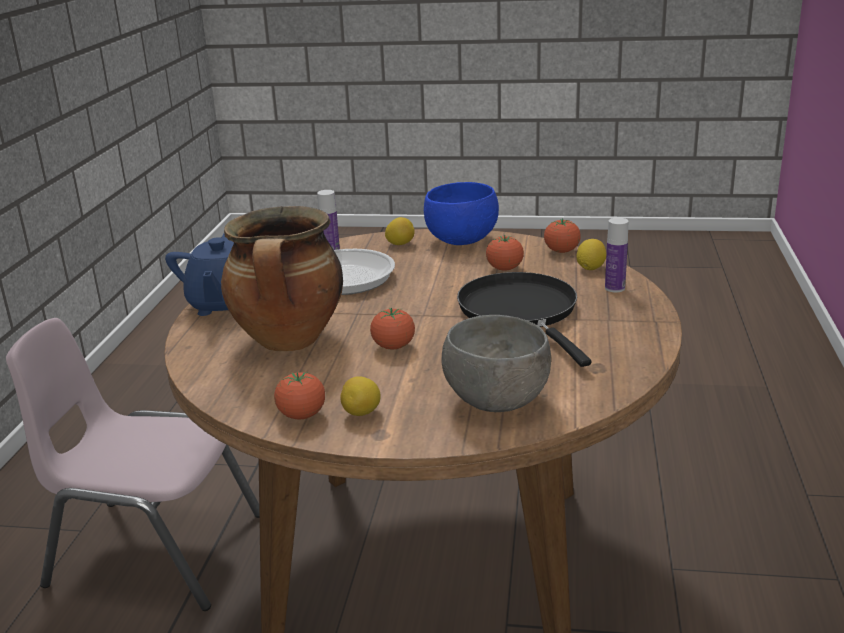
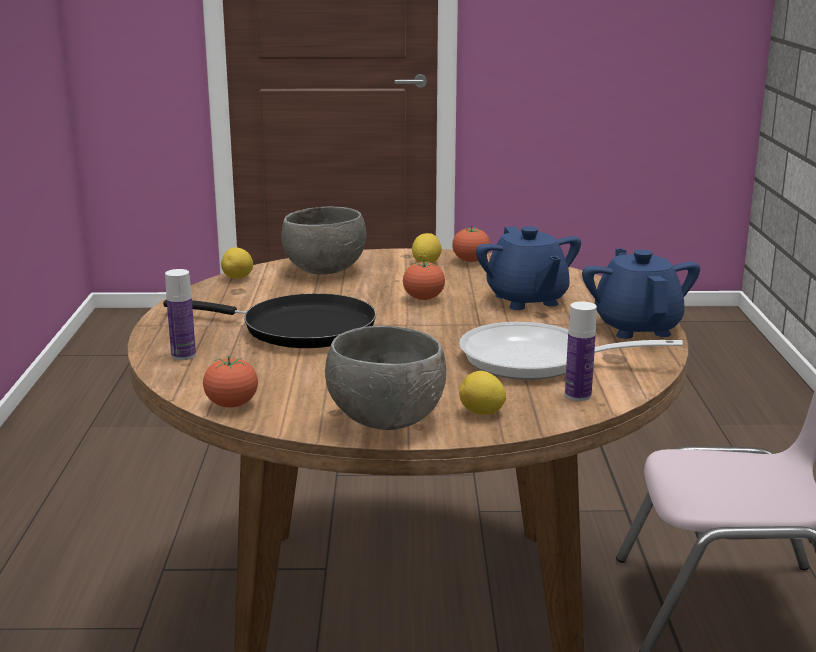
camera: 170 degrees right, 5 degrees down
(290, 341) = (526, 300): cooking pot -> blue teapot
(461, 240) = (387, 422): blue bowl -> grey bowl
(504, 269) = (317, 376): tomato -> none
(521, 312) = (299, 328): black frying pan -> black frying pan turned 45 degrees counterclockwise
(590, 268) = (201, 380): lemon -> lemon (238, 278)

